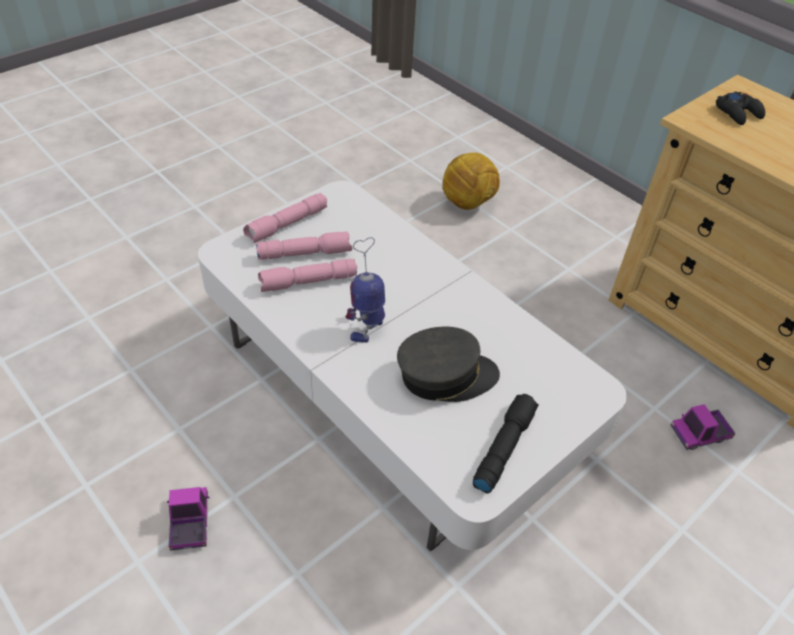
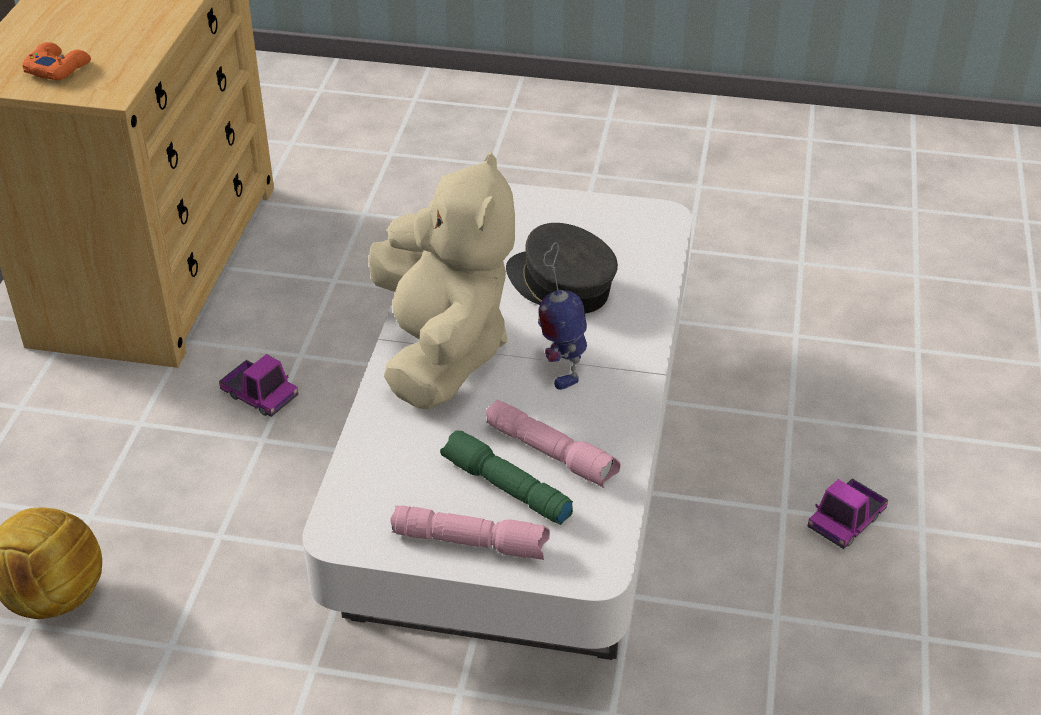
camera: 125 degrees left, 5 degrees down
(305, 253) = (505, 488): pink flashlight -> green flashlight
(368, 327) = (561, 367): toy robot -> toy robot turned 90 degrees clockwise
(435, 287) = (441, 351): none -> beige plush toy
(503, 447) = (598, 221): black flashlight -> none
(699, 434) = (340, 244): toy truck -> toy truck (260, 396)
(738, 113) = (57, 68): black game controller -> orange game controller

